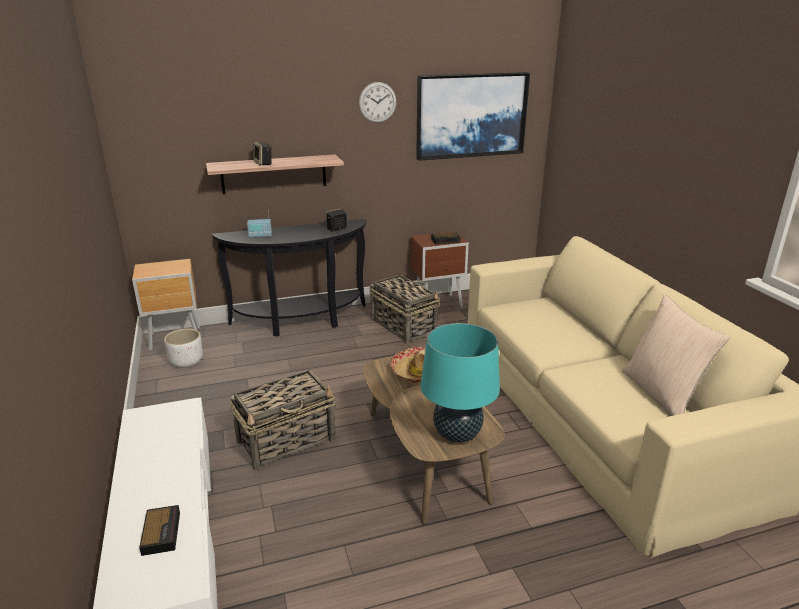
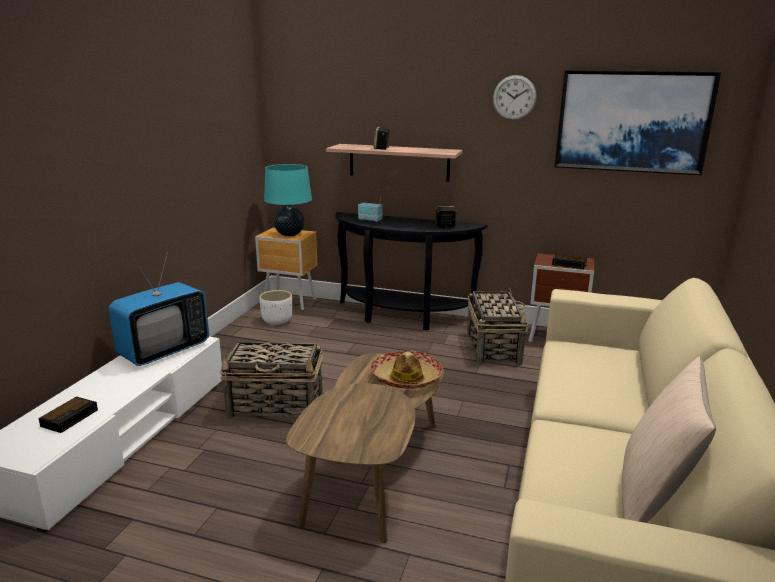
camera: 35 degrees right, 5 degrees down
(162, 430) = (164, 351): none -> television
(457, 434) = (350, 438): turquoise table lamp -> turquoise table lamp (290, 234)

